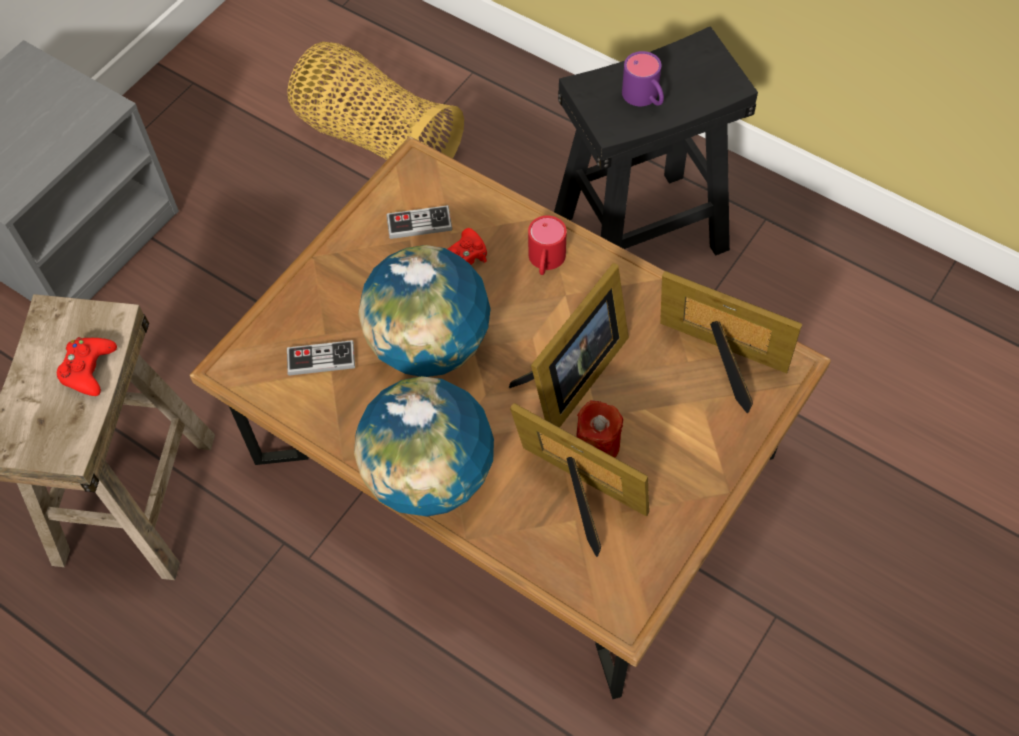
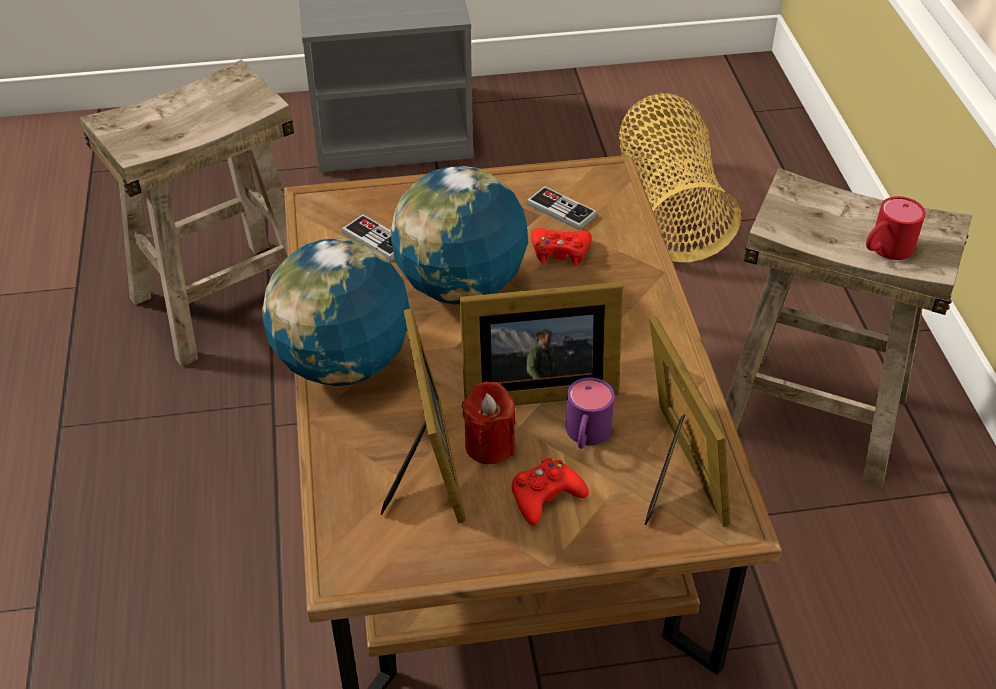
camera: 45 degrees right, 15 degrees down
(88, 369) = (211, 118): red game controller -> red game controller (545, 496)
(545, 262) = (623, 299): red mug -> red mug (885, 249)
(640, 234) = (810, 416): black stool -> beige stool
(645, 98) = (839, 226): purple mug -> purple mug (585, 436)

